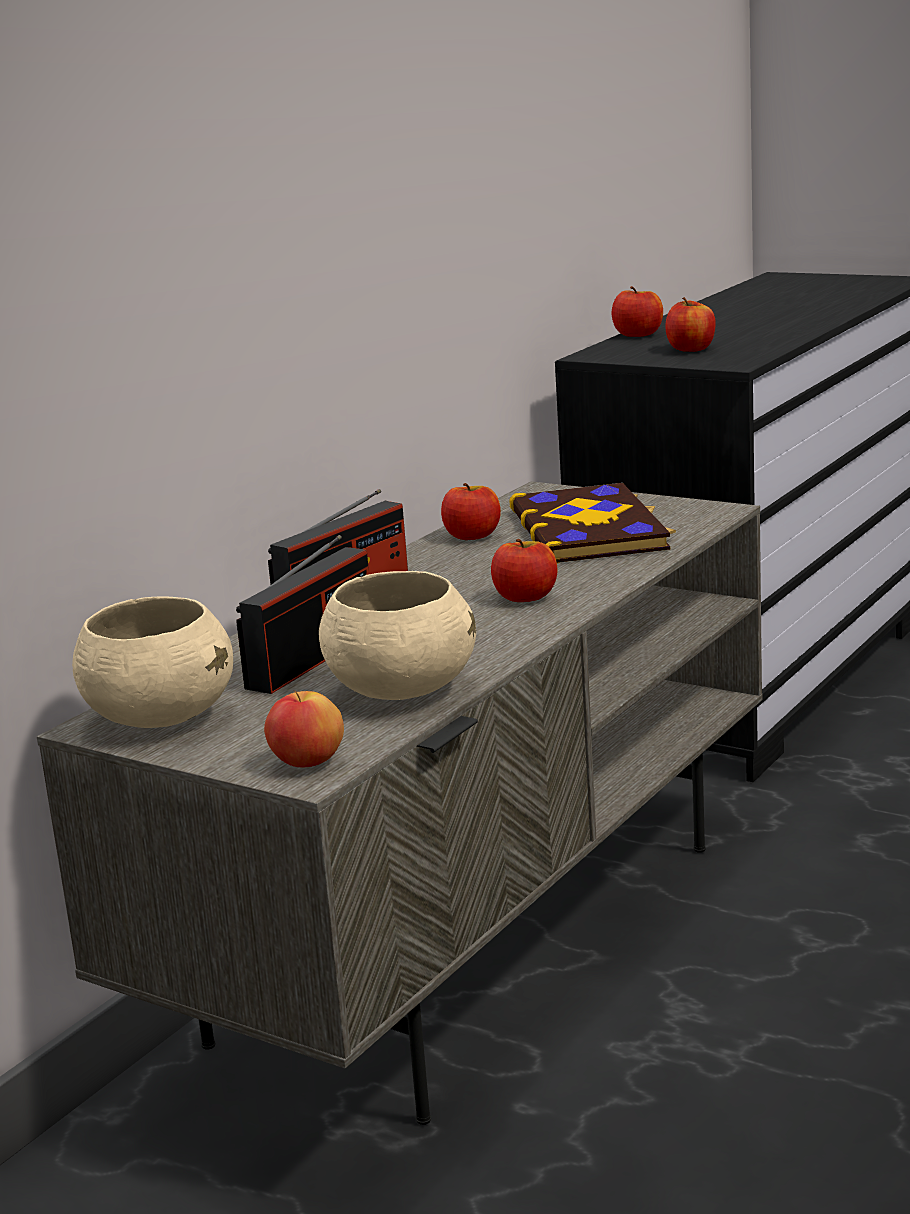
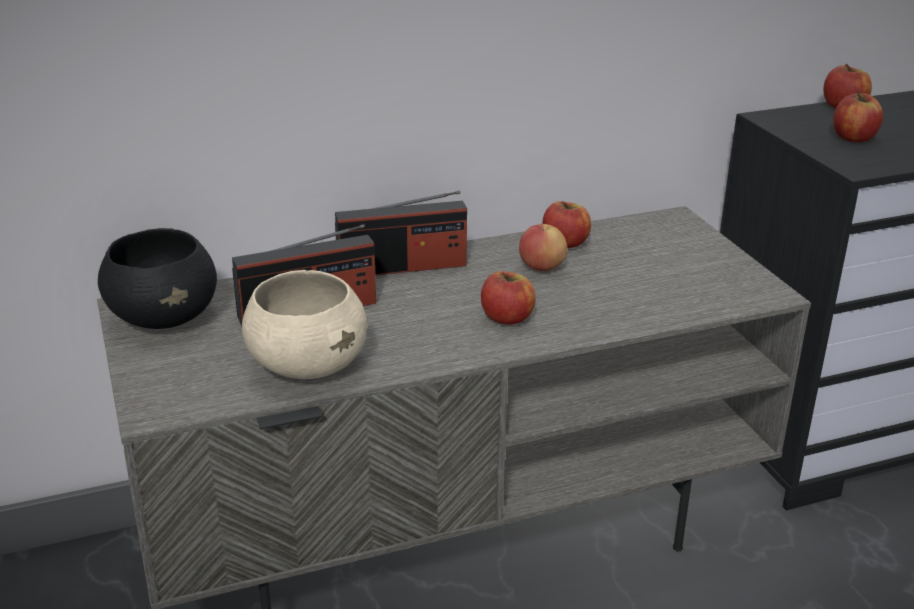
camera: 35 degrees right, 10 degrees up
(160, 718) = (164, 317): beige bowl -> black bowl
(307, 763) = (167, 400): apple -> apple (541, 267)
(591, 529) = (650, 272): book -> none

